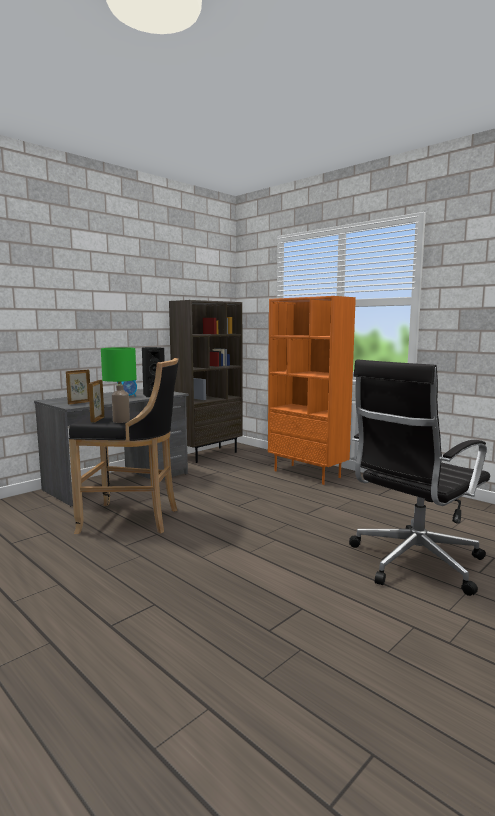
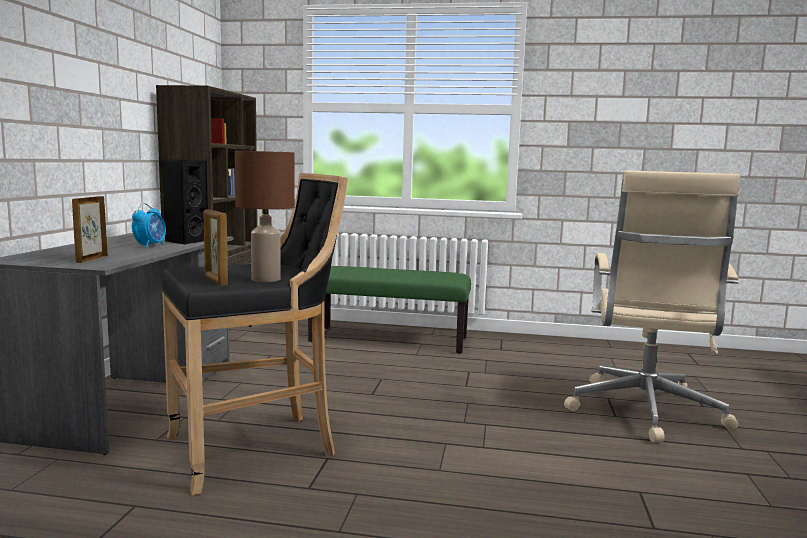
camera: 35 degrees left, 0 degrees up
(121, 421) = (265, 279): green table lamp -> brown table lamp
(308, 474) = (390, 339): orange bookcase -> green bench
(413, 563) = (645, 412): black office chair -> beige office chair

